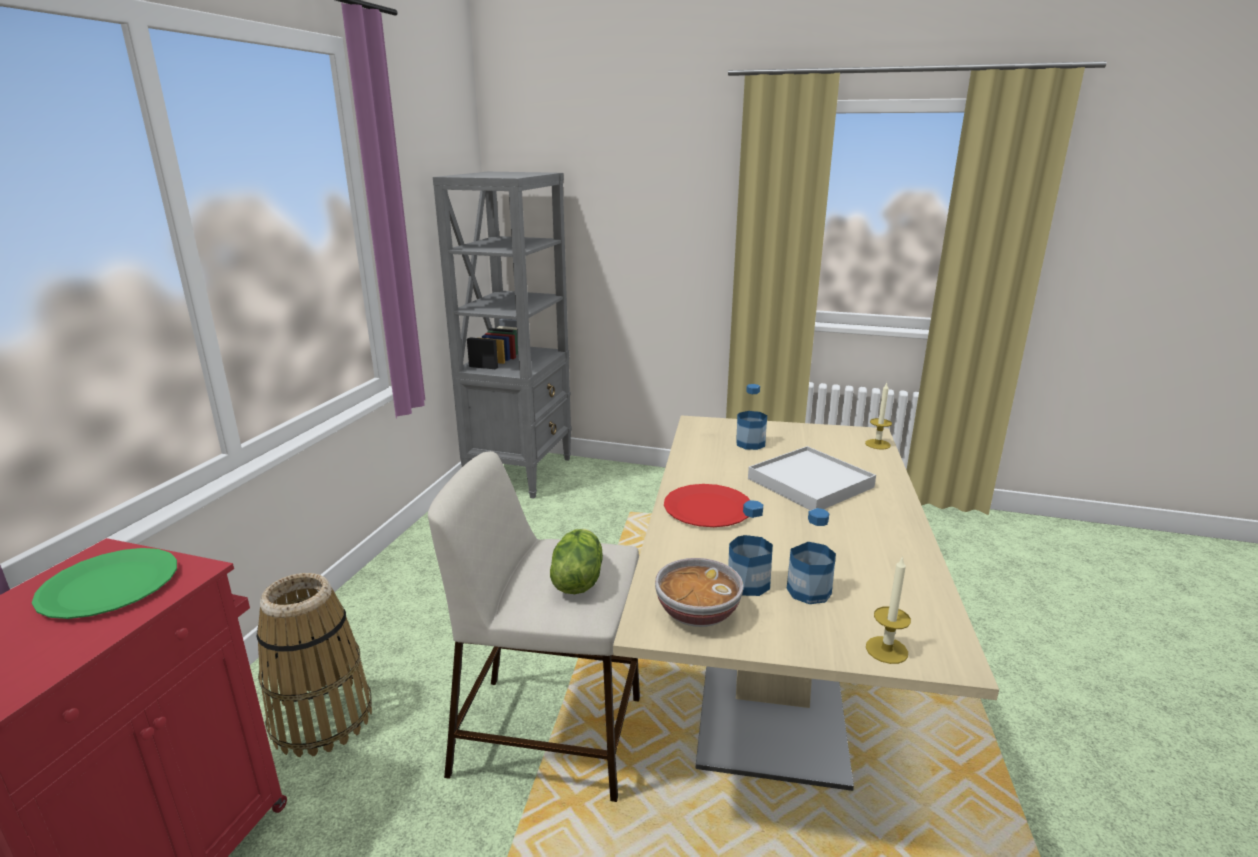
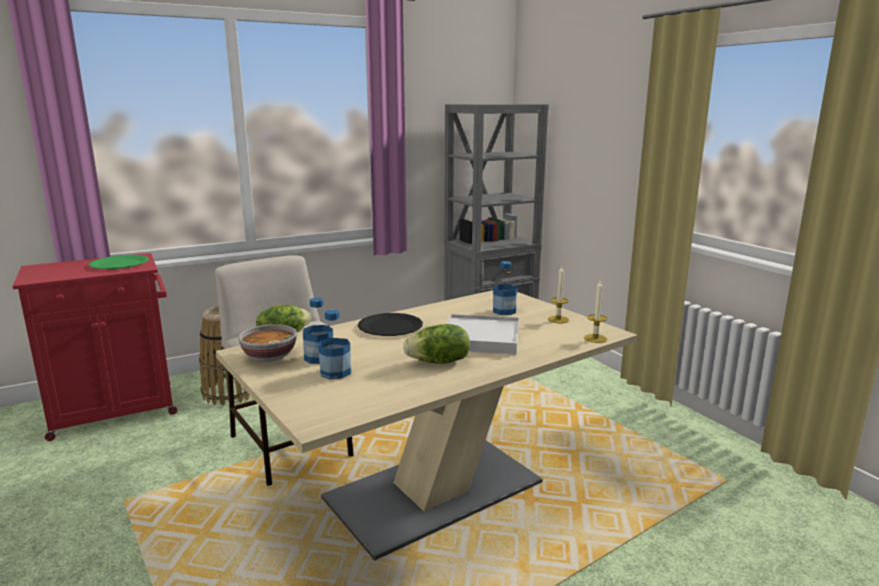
camera: 45 degrees right, 5 degrees down
(707, 508) = (390, 327): red plate -> black plate
(850, 527) = (439, 362): none -> lettuce
(886, 650) = (300, 405): candle -> candle (558, 319)

